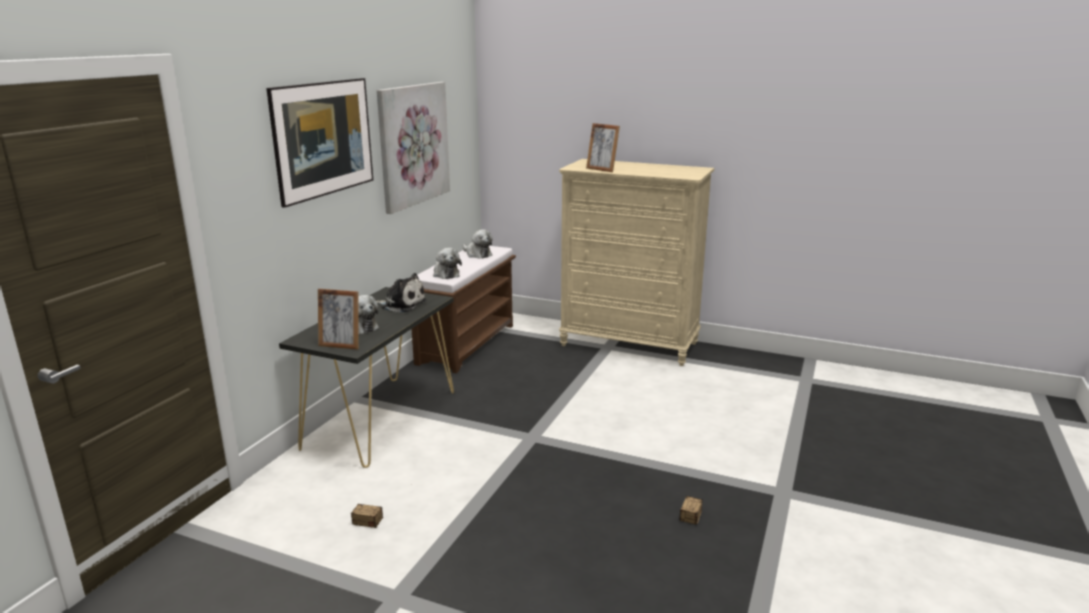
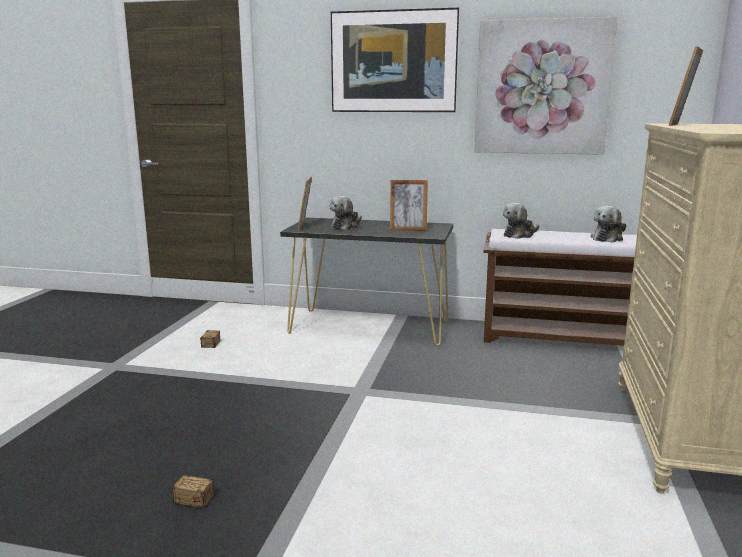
camera: 80 degrees right, 5 degrees down
(401, 304) = (408, 230): plush toy -> picture frame

